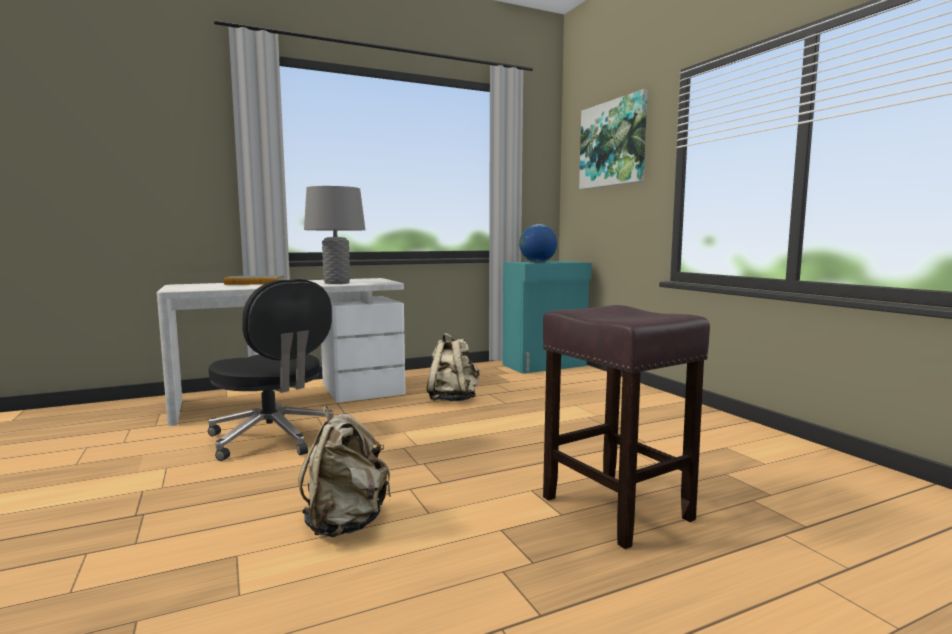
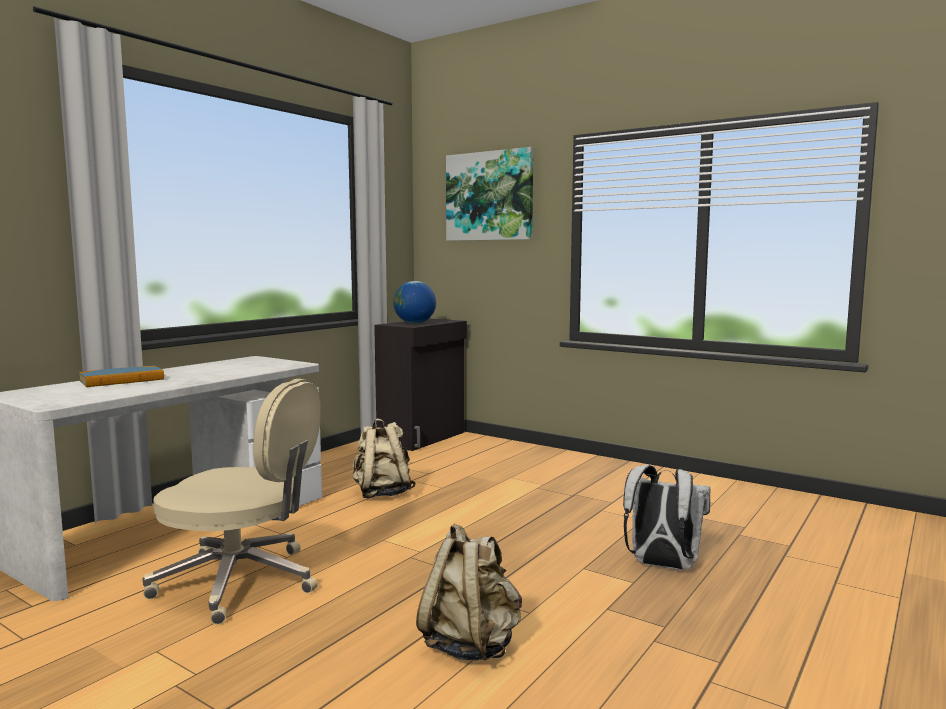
camera: 30 degrees left, 0 degrees up
(273, 438) = (241, 582): black office chair -> beige office chair
(336, 283) = (239, 371): grey table lamp -> none
(545, 365) = (423, 438): turquoise cabinet -> black cabinet
(613, 507) = (661, 565): brown stool -> white backpack

